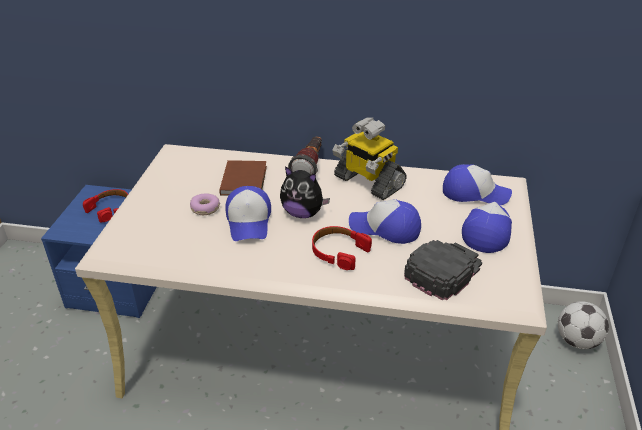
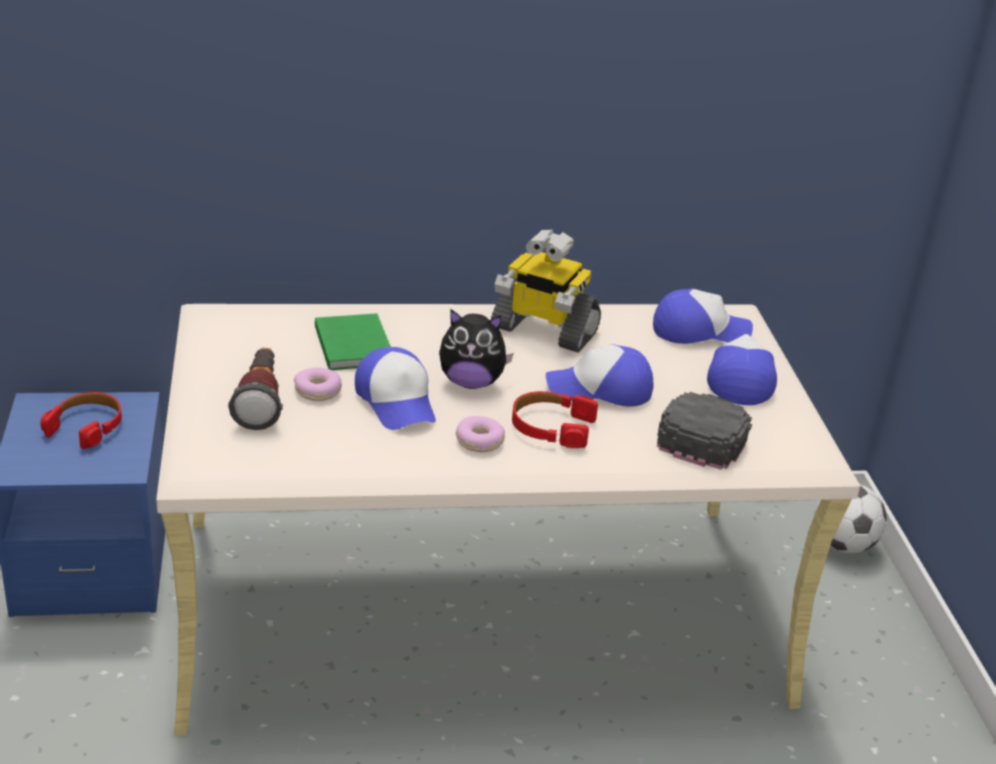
camera: 20 degrees left, 5 degrees down
(245, 179) = (354, 344): brown book -> green book
(286, 256) = (479, 442): none -> donut
(310, 167) = (444, 317): flashlight -> flashlight (260, 402)

